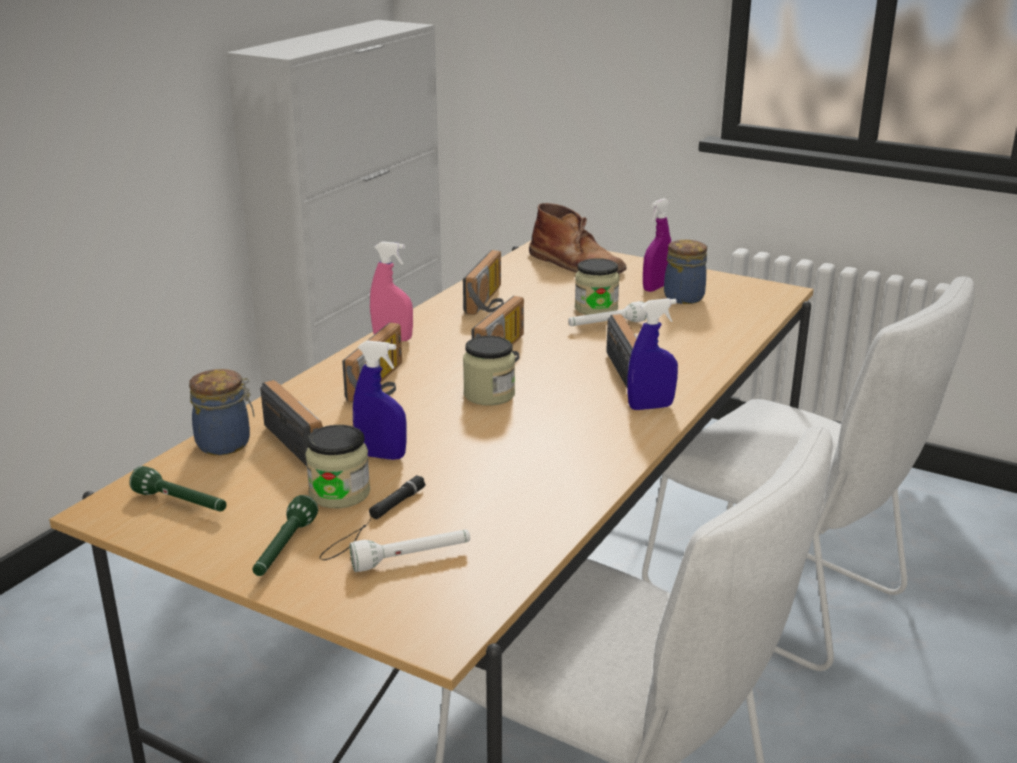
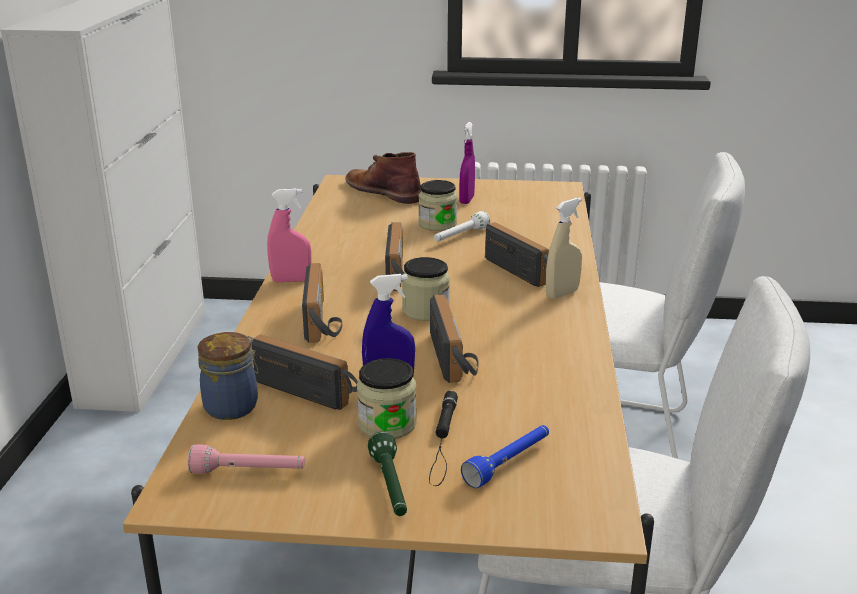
camera: 25 degrees left, 0 degrees up
(182, 504) = (248, 472): green flashlight -> pink flashlight
(412, 558) = (508, 463): white flashlight -> blue flashlight
(490, 301) = (344, 233): radio -> radio (456, 358)
(576, 264) = (383, 191): brown boot -> brown boot turned 150 degrees counterclockwise
(650, 407) = (562, 294): blue spray bottle -> beige spray bottle
(685, 297) = (497, 203): jar -> none

